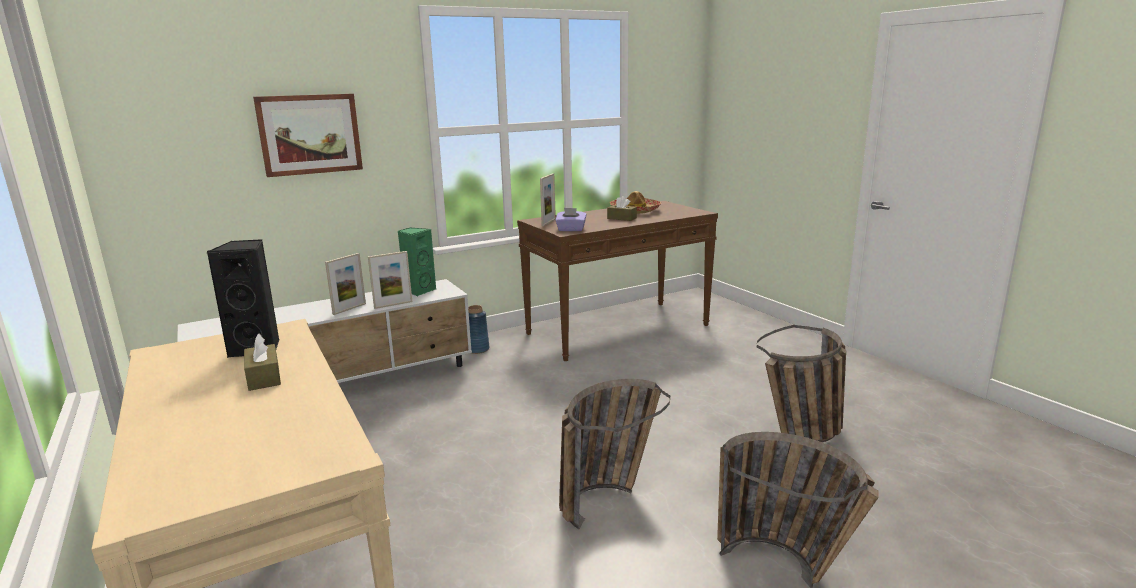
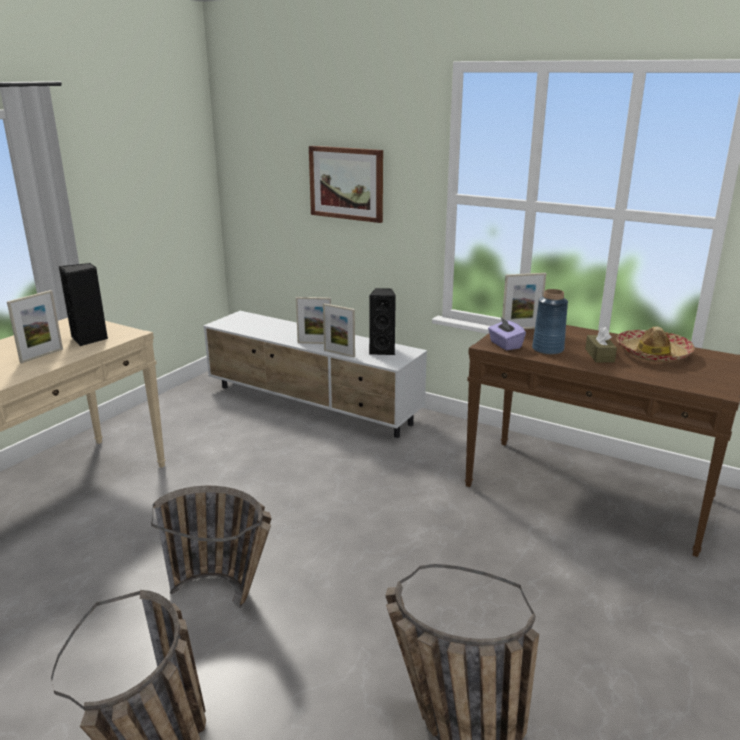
camera: 60 degrees right, 5 degrees up
(264, 377) = (42, 356): brown tissue box -> picture frame
(419, 291) = (382, 350): green speaker -> black speaker
(477, 349) = (438, 432): blue vase -> blue vase (547, 349)

